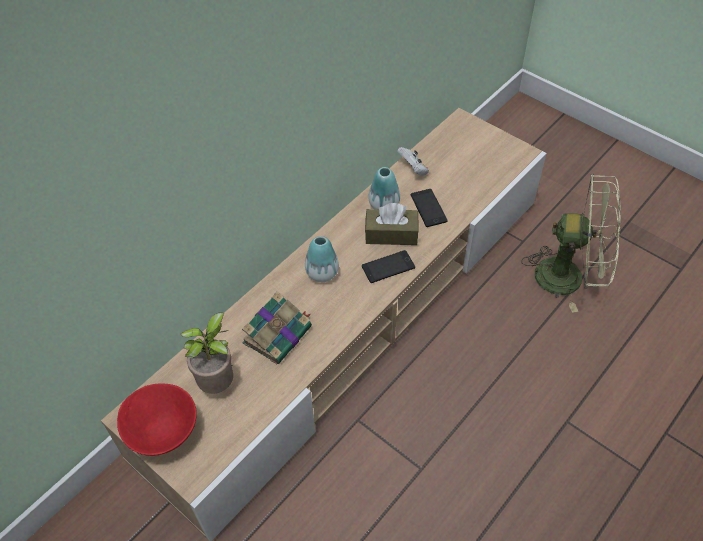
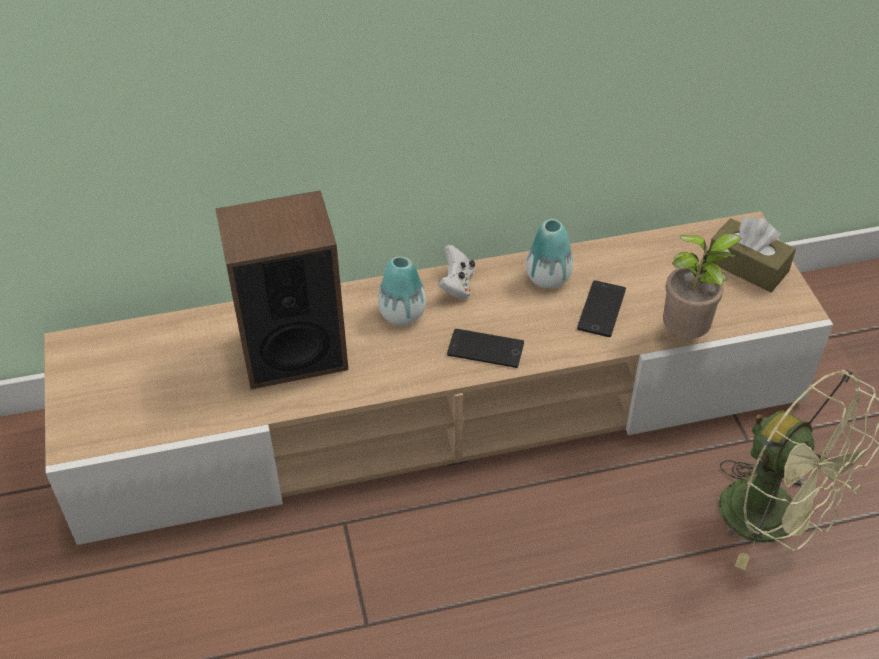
camera: 35 degrees right, 5 degrees down
(163, 431) = (88, 379): red bowl -> none
(219, 383) = (185, 366): potted plant -> potted plant (687, 334)
(278, 334) = (292, 351): book -> speaker
(391, 234) = (525, 314): brown tissue box -> brown tissue box (747, 266)
(413, 169) = (626, 255): white game controller -> white game controller (456, 285)

